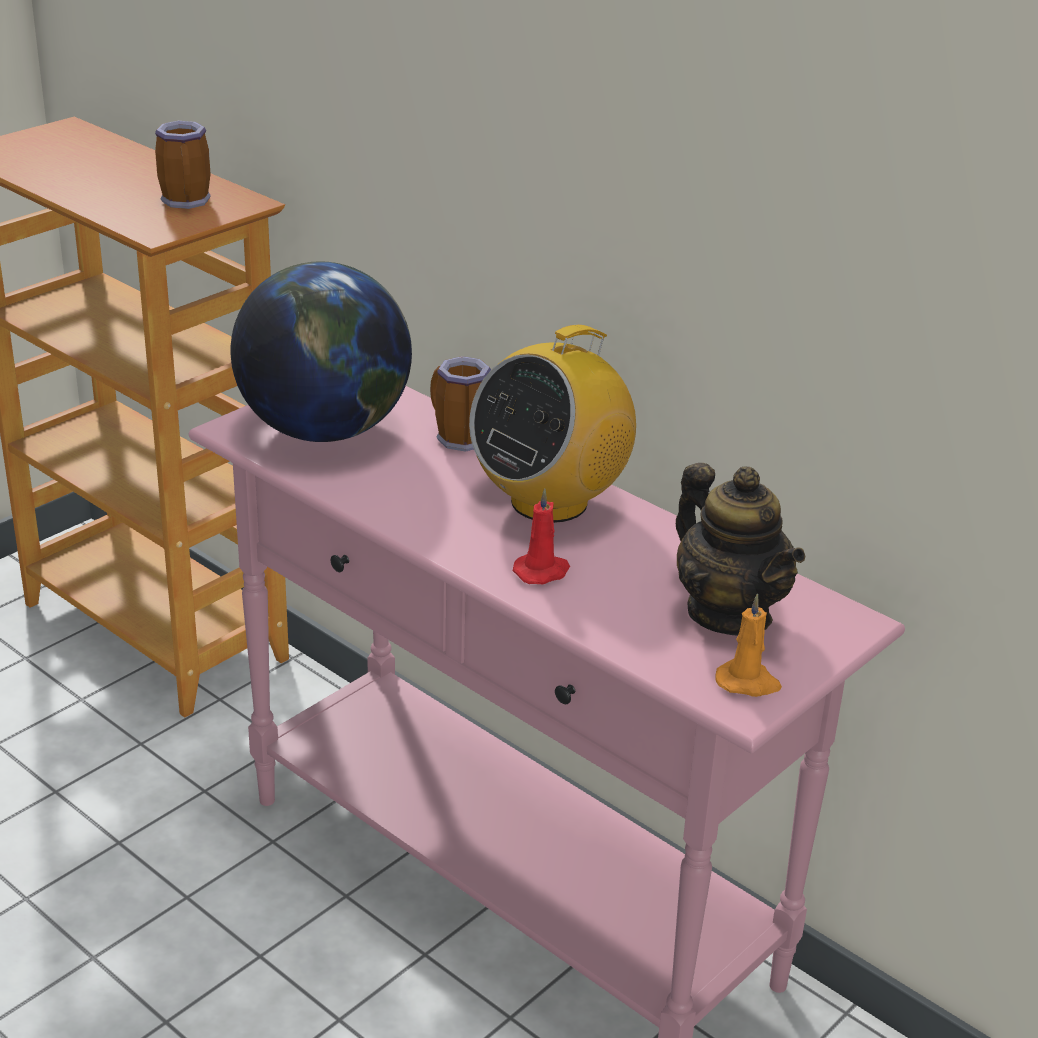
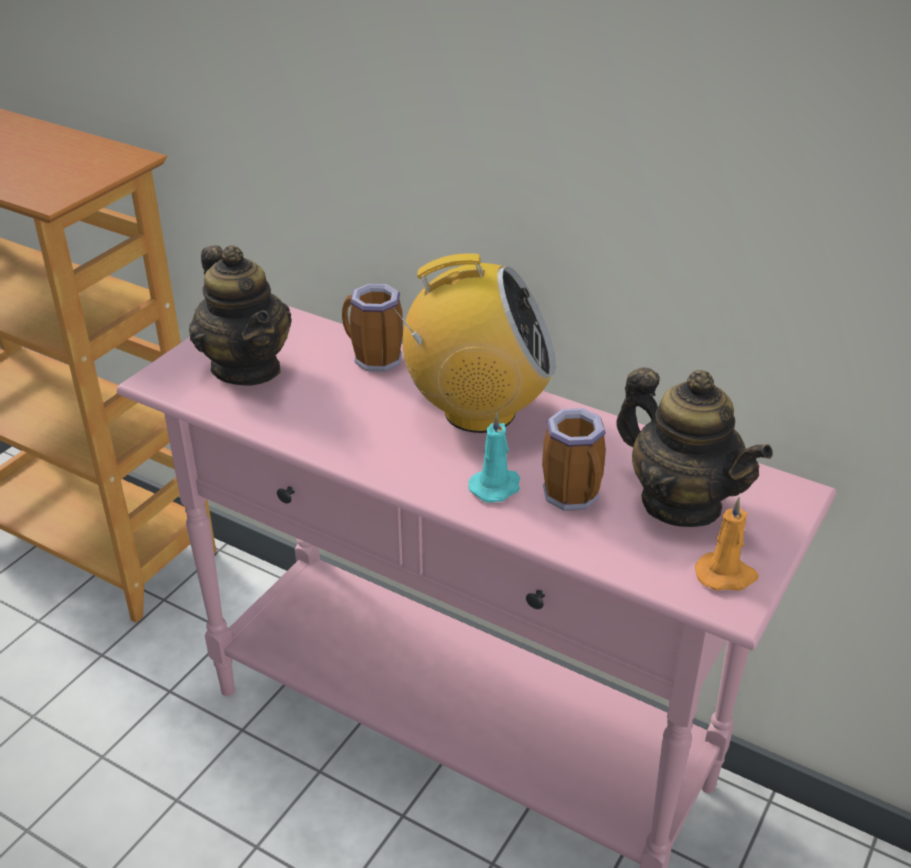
camera: 10 degrees left, 5 degrees up
(188, 202) = (73, 164): mug -> mug (576, 497)
(324, 430) = (247, 368): globe -> teapot
(542, 571) = (496, 487): red candle -> turquoise candle
(550, 501) = (478, 411): radio -> radio turned 120 degrees counterclockwise

